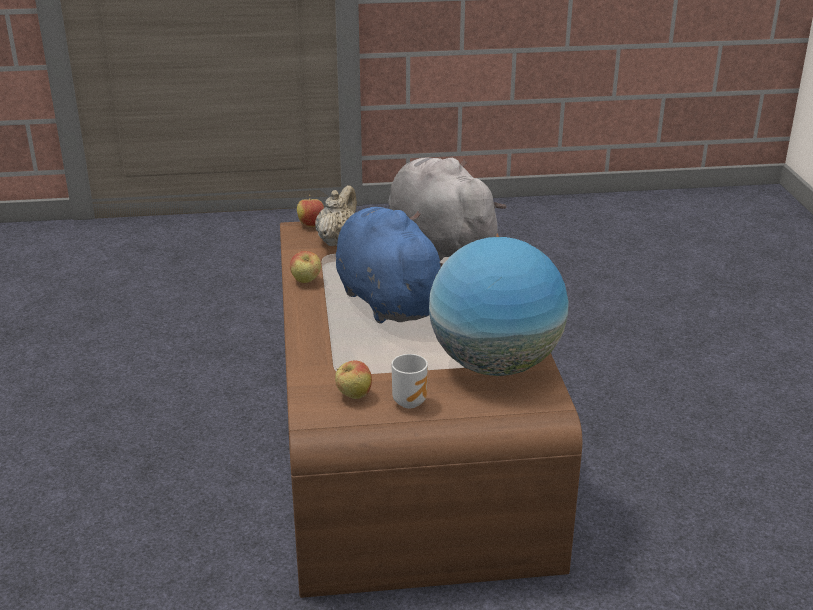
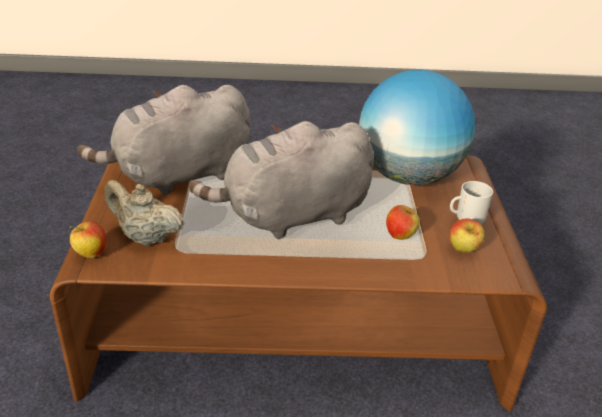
camera: 85 degrees left, 5 degrees up
(306, 282) = (238, 266): apple -> apple (400, 236)
(387, 299) = (291, 216): blue plush toy -> grey plush toy

